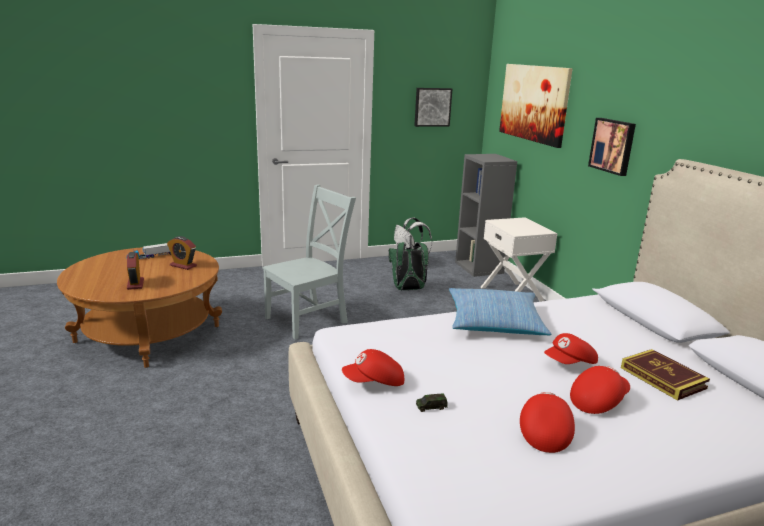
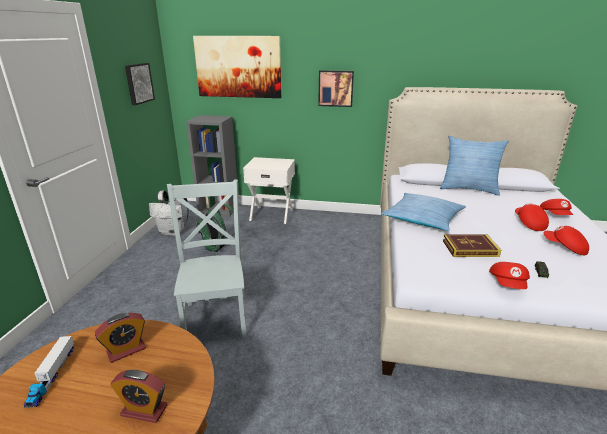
camera: 60 degrees left, 5 degrees up
(570, 363) = (486, 216): red cap -> red cap (555, 215)
(662, 378) = (503, 202): book -> book (470, 248)
(669, 346) = (468, 189): none -> pillow

